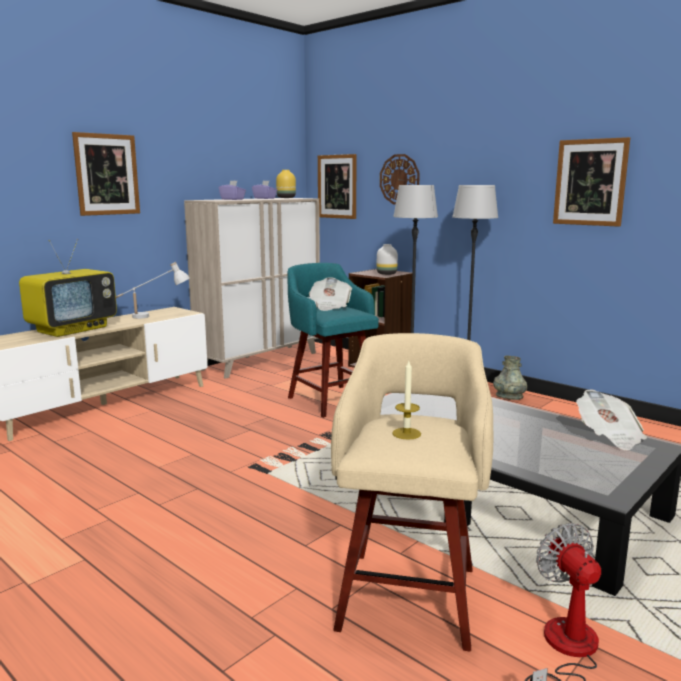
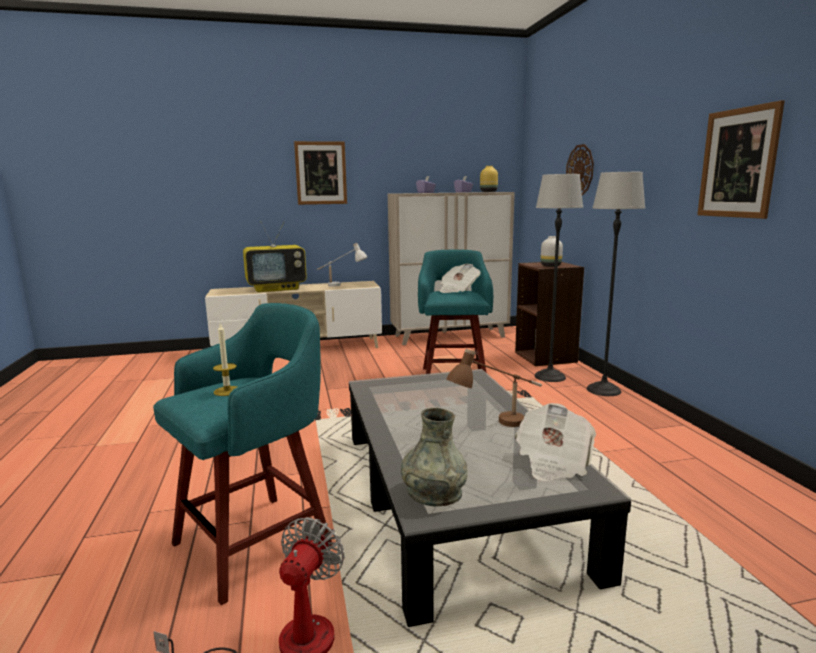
camera: 35 degrees right, 0 degrees up
(337, 186) = (539, 180): picture -> none
(409, 594) = (257, 542): beige stool -> turquoise stool
(509, 396) = (633, 410): grey vase -> grey vase (434, 492)
(528, 422) = (497, 426): none -> brown table lamp

